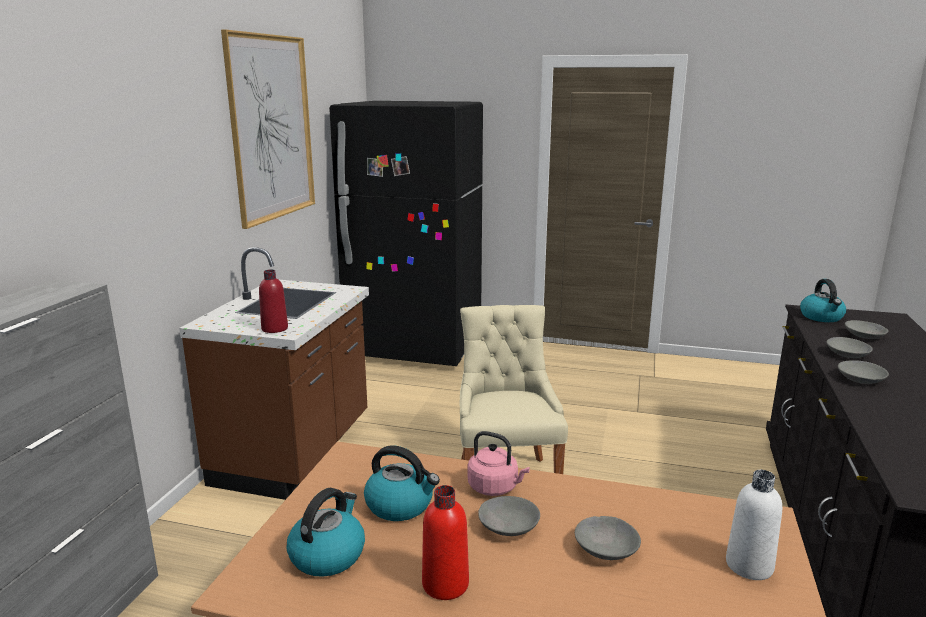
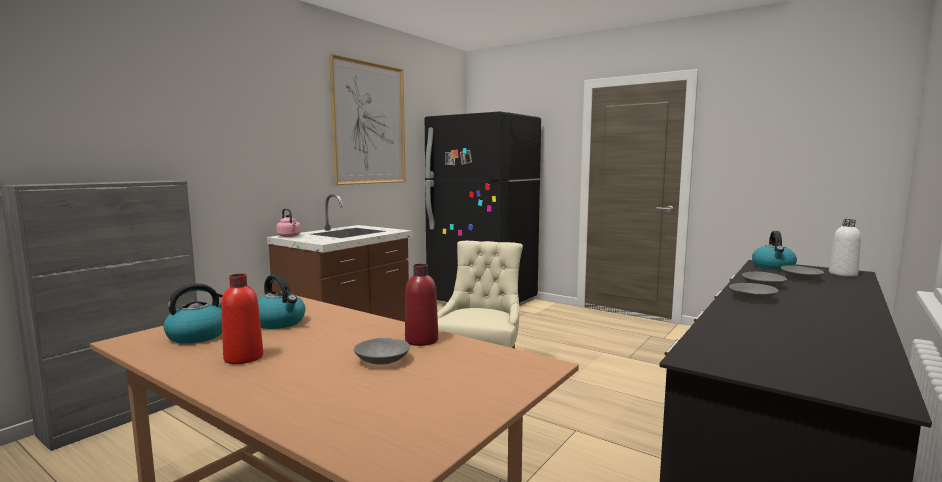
camera: 20 degrees right, 10 degrees down
(274, 329) = (319, 240): red bottle -> red bottle (421, 340)
(495, 487) = (355, 323): pink kettle -> pink kettle (289, 236)
(508, 526) = (332, 340): grey bowl -> none
(749, 565) = (482, 385): white bottle -> white bottle (843, 274)

